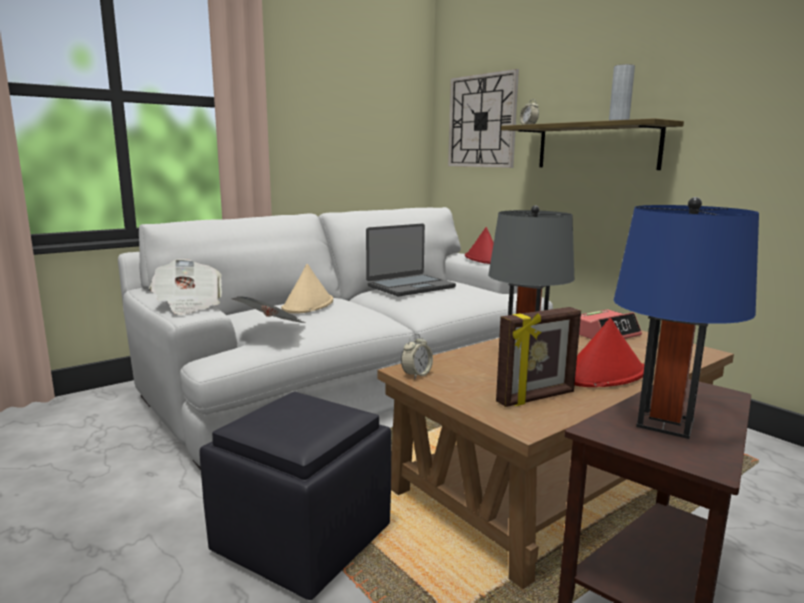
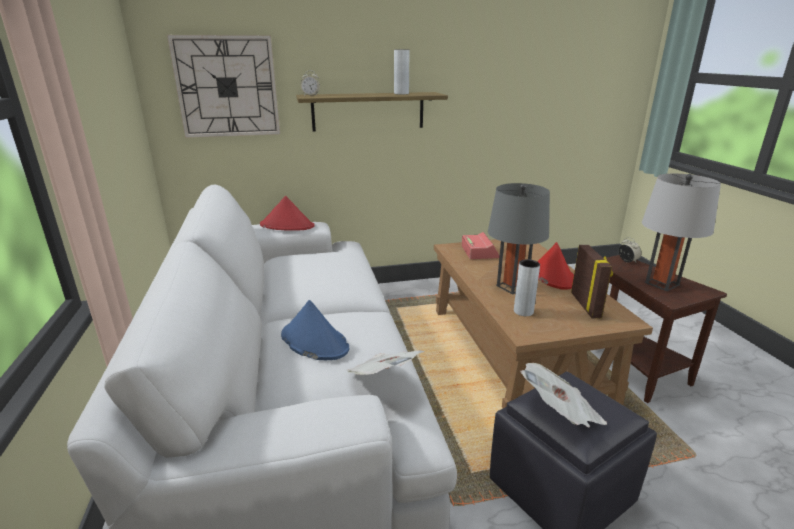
camera: 65 degrees left, 10 degrees up
(188, 305) = (324, 416): newspaper -> newspaper (560, 413)
(308, 305) = (314, 342): beige hat -> blue hat
(410, 286) = (299, 277): laptop -> none
(416, 375) = (534, 333): alarm clock -> alarm clock (627, 261)
(465, 366) = (523, 311): none -> grey vase
(665, 423) = (662, 283): blue table lamp -> grey table lamp

